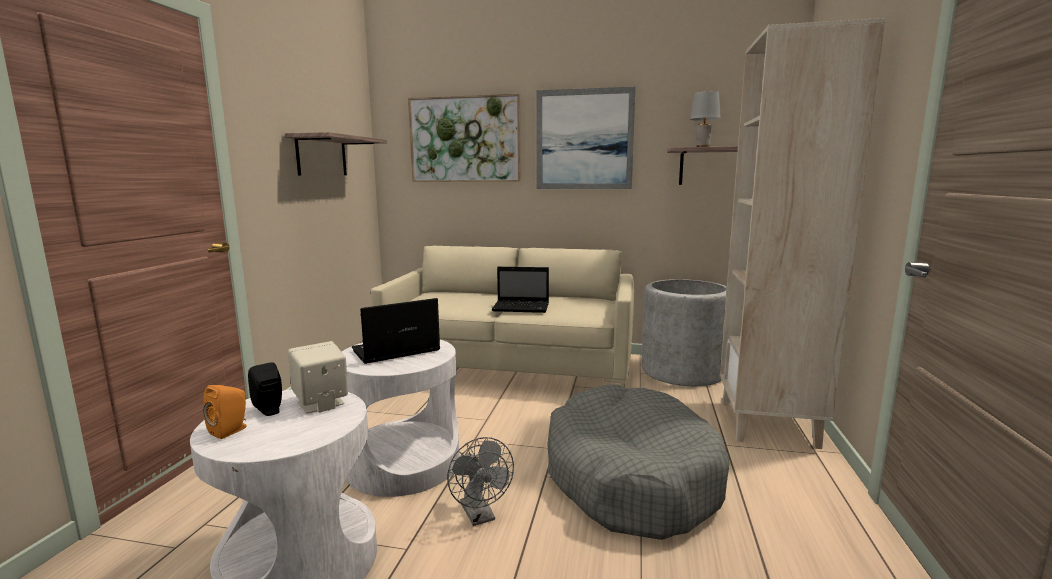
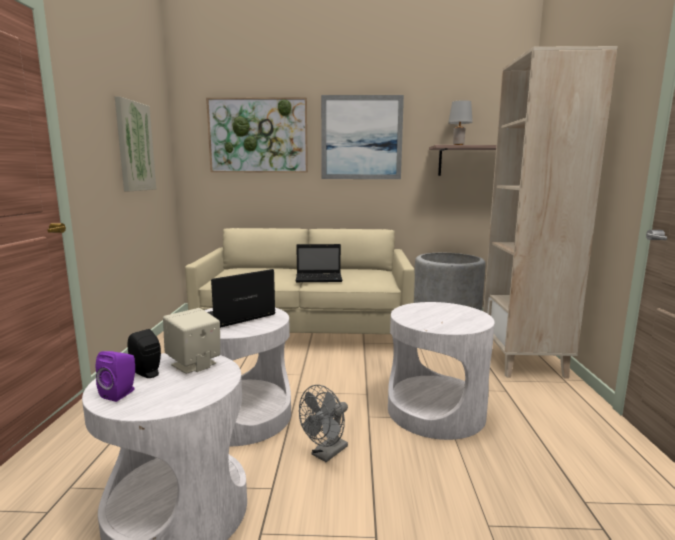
camera: 10 degrees left, 0 degrees up
(231, 430) = (121, 393): orange speaker -> purple speaker
(321, 156) = (134, 146): shelf -> picture
(480, 516) = (326, 454): grey fan -> grey fan turned 75 degrees clockwise
(630, 477) = (436, 411): grey dog bed -> white side table

